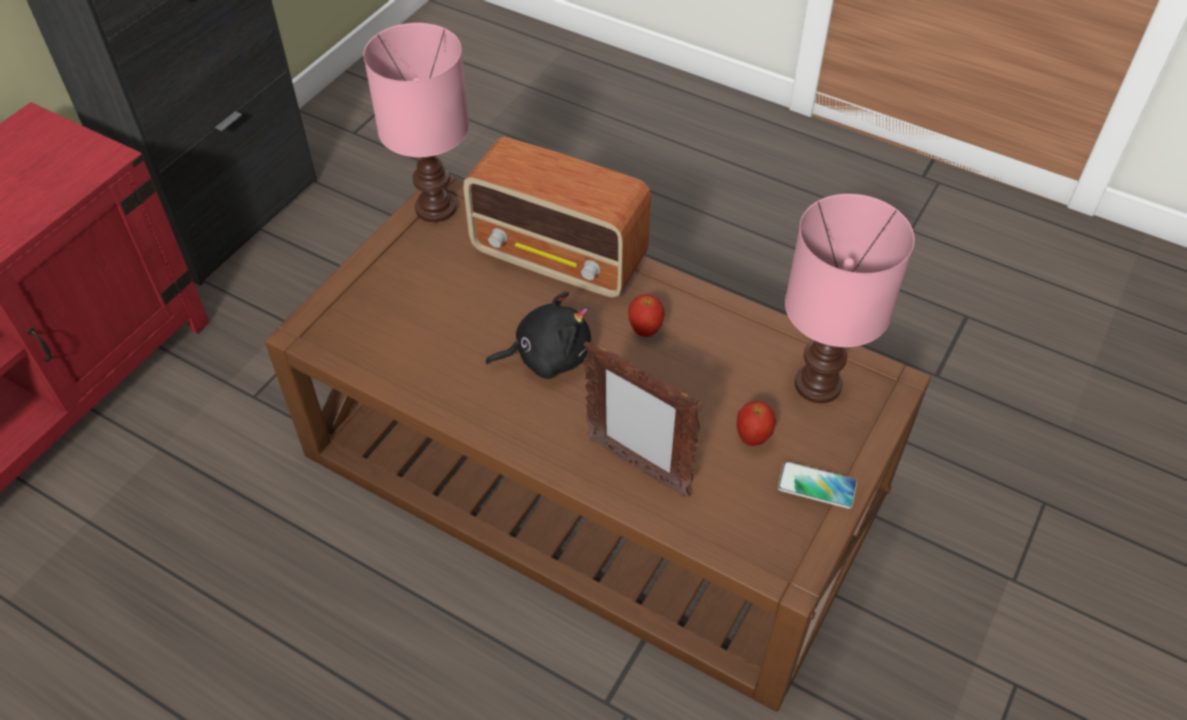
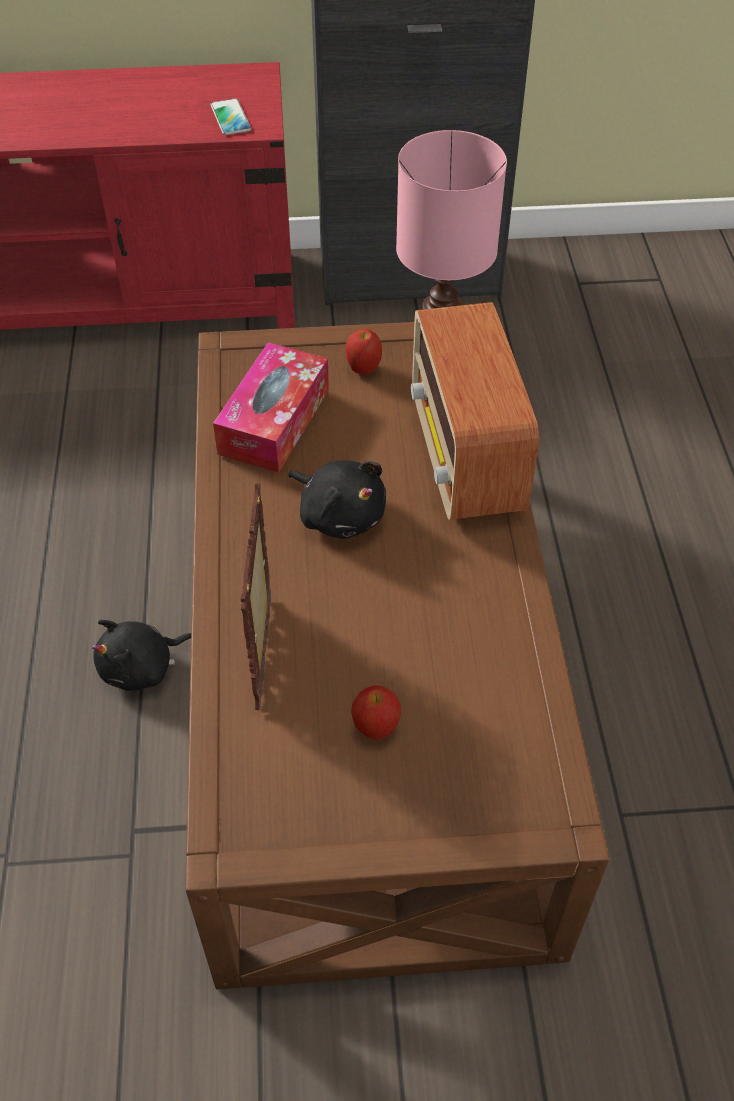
camera: 55 degrees right, 0 degrees up
(417, 344) = (274, 421): none -> tissue box
(457, 618) = (142, 667): none -> black plush toy
(645, 330) = (437, 569): apple -> apple (363, 370)
(816, 486) = (356, 817): phone -> phone (230, 118)
(818, 386) = (495, 754): pink table lamp -> none

